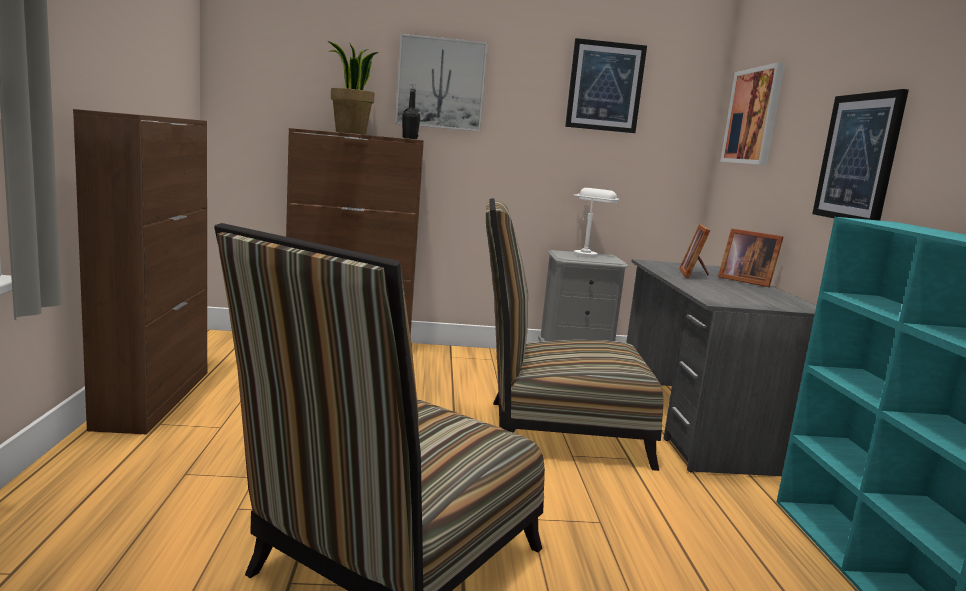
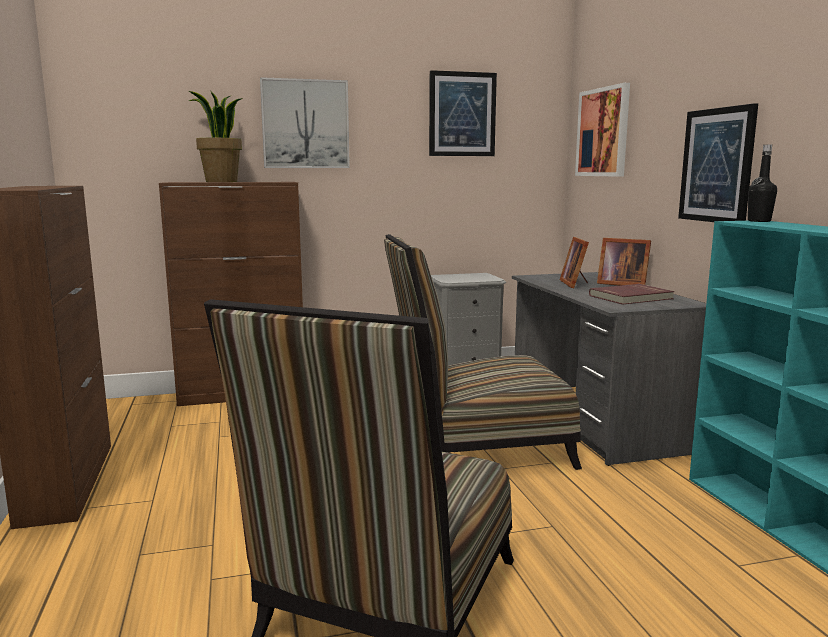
camera: 10 degrees left, 0 degrees up
(409, 138) = (283, 181): black bottle -> black bottle (759, 221)
(587, 254) = (464, 275): white table lamp -> none
(745, 294) = (631, 297): none -> red book

